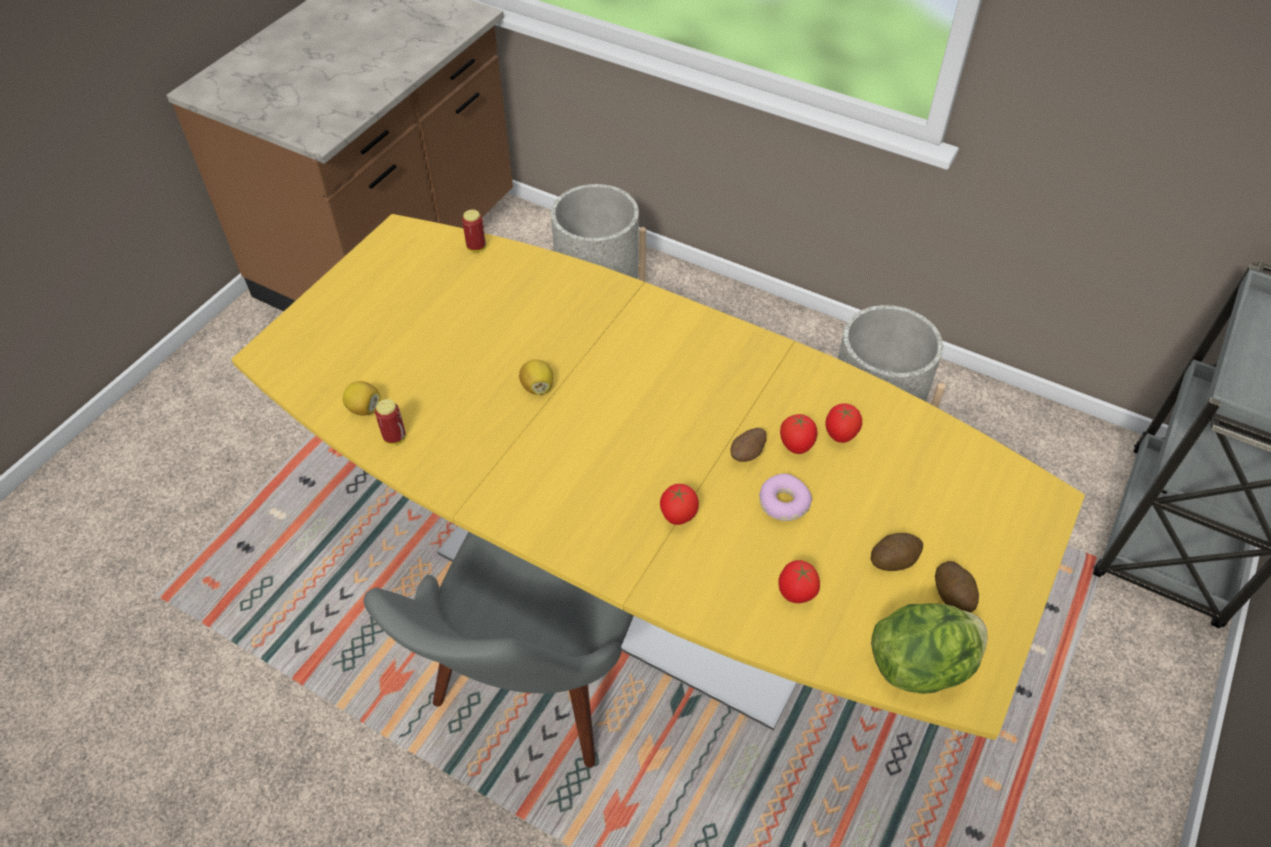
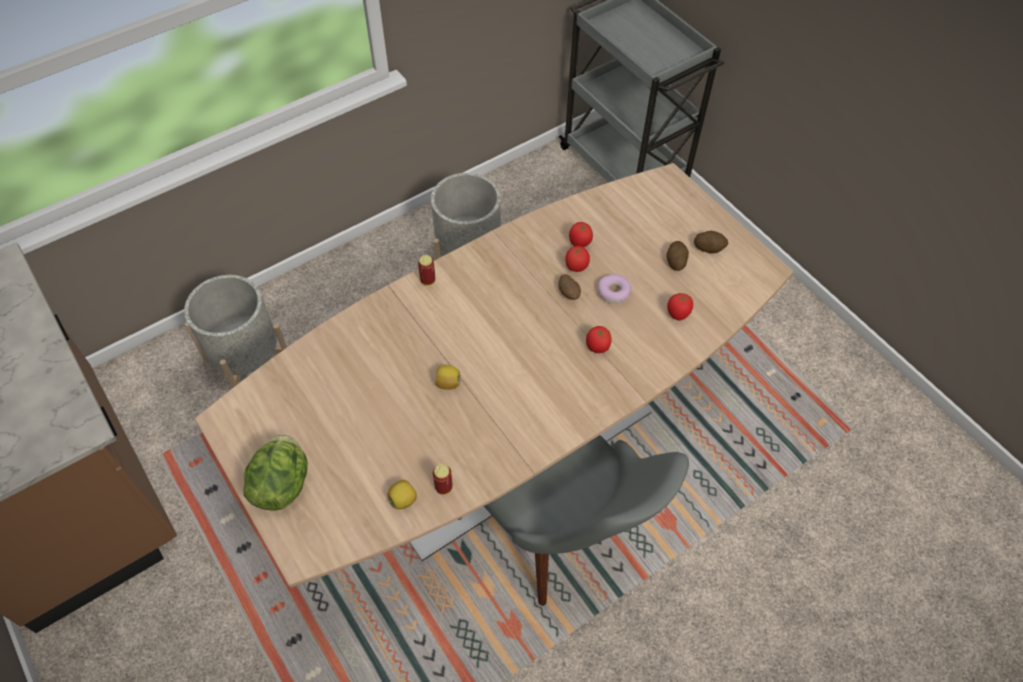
camera: 65 degrees left, 5 degrees up
(476, 247) = (280, 372): can -> can (428, 281)
(636, 579) = (511, 441): yellow dining table -> brown dining table
(922, 665) = (744, 281): lettuce -> lettuce (282, 484)

